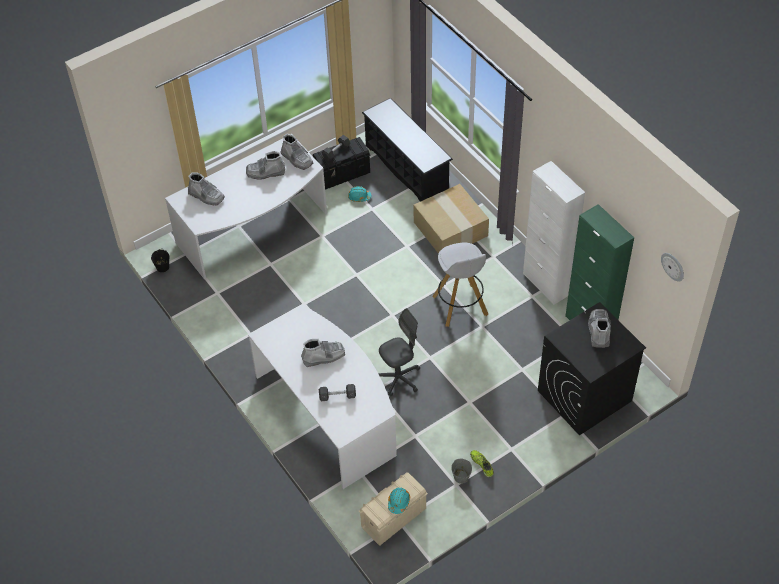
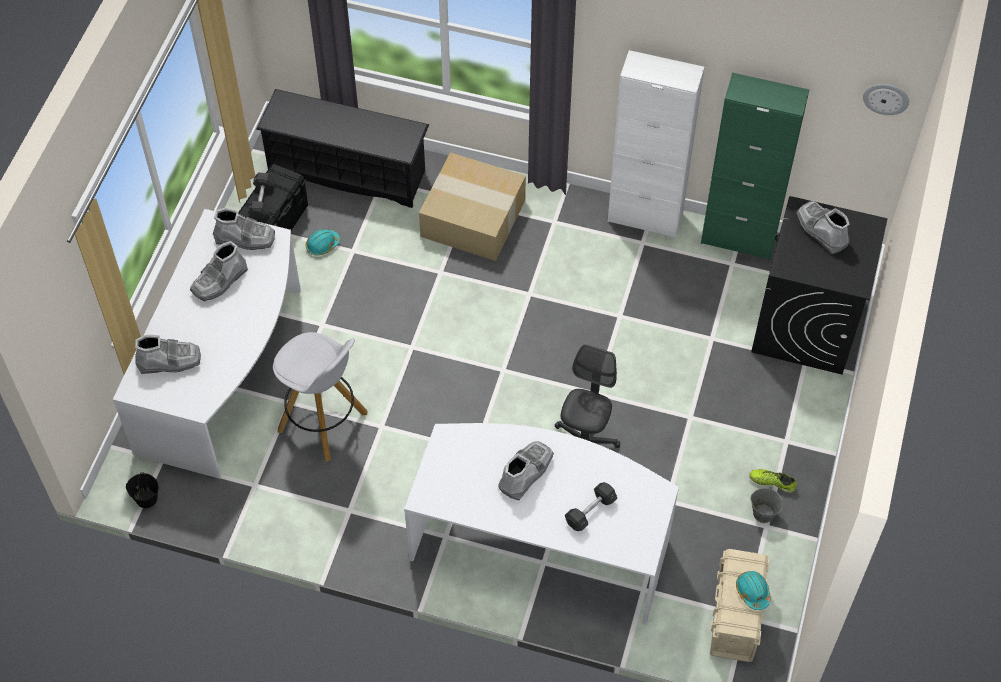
camera: 40 degrees left, 5 degrees up
(460, 306) = (573, 307): white stool -> white stool (324, 422)

